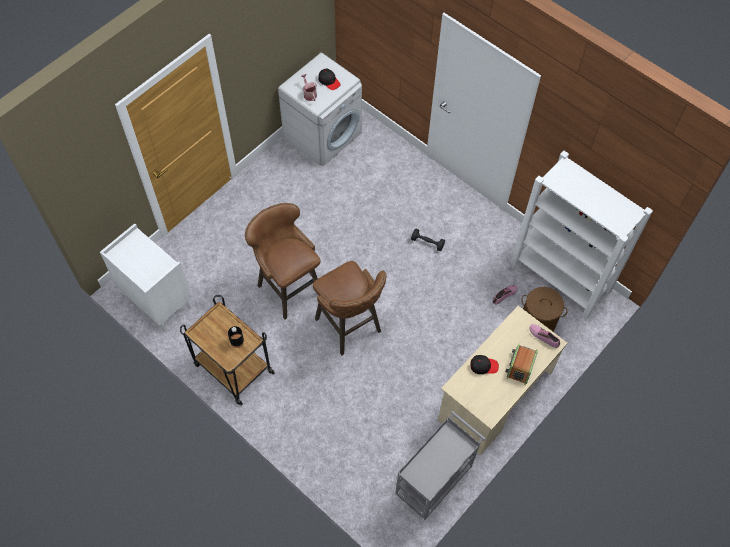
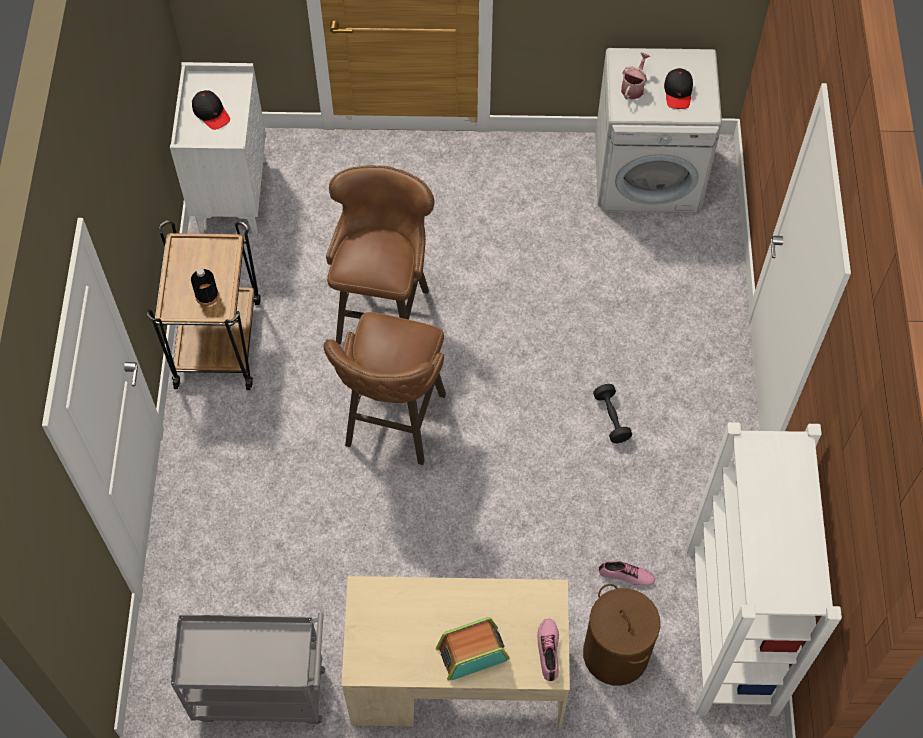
camera: 50 degrees right, 0 degrees up
(483, 366) = (429, 604): black cap -> black cap (211, 113)

